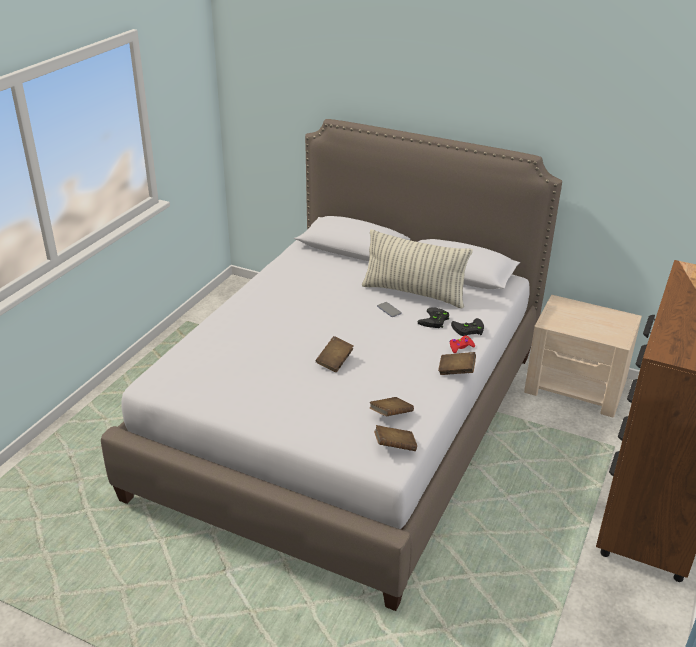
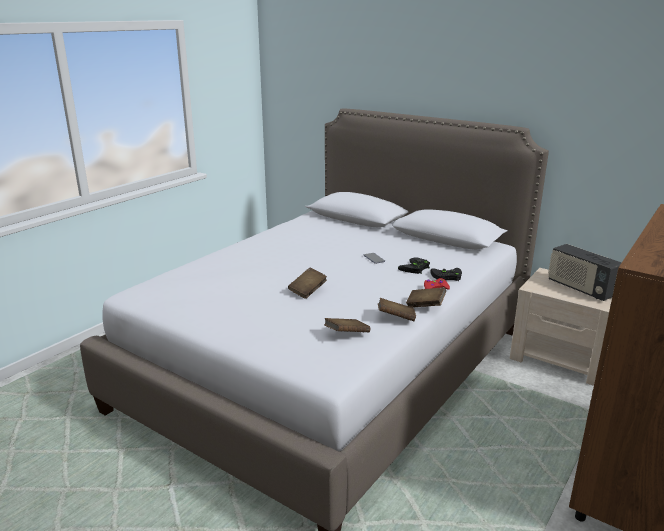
camera: 10 degrees right, 10 degrees down
(395, 446) = (341, 361): brown book -> brown book (396, 318)
(414, 293) = (401, 249): pillow -> none
(594, 321) = (580, 289): none -> radio

